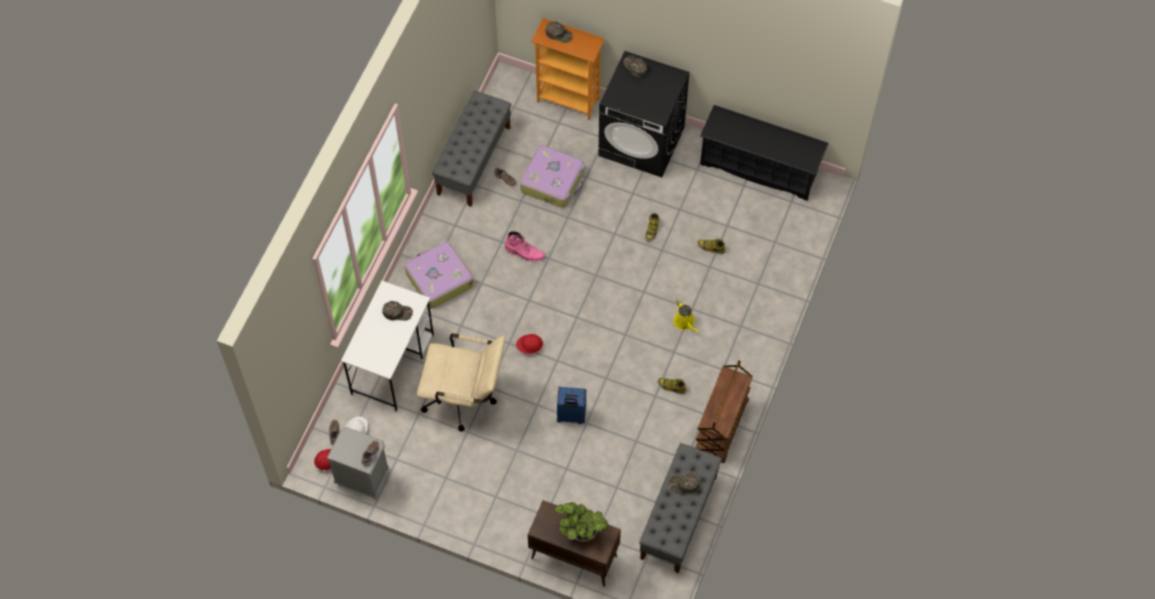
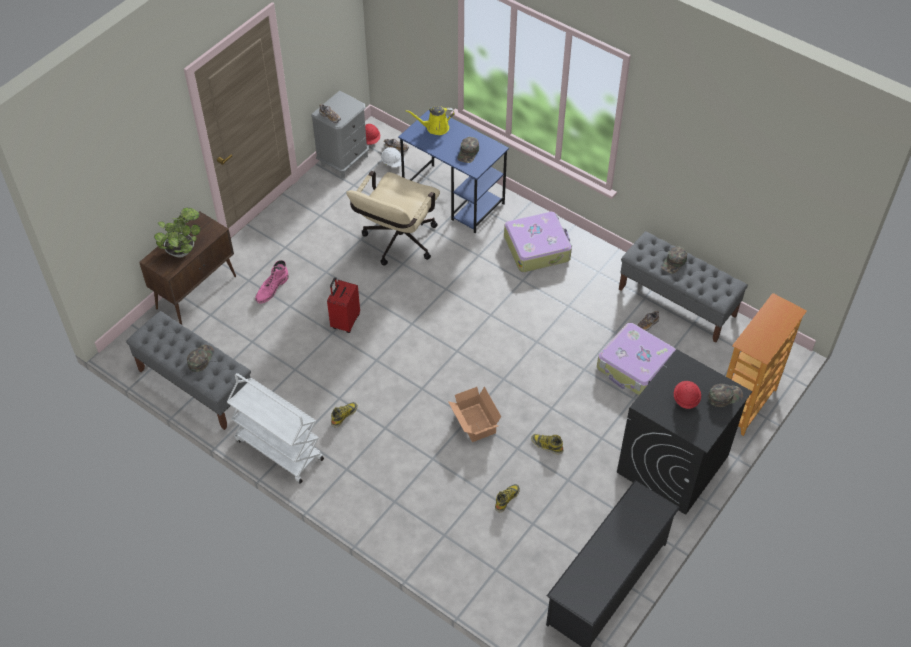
camera: 105 degrees right, 10 degrees down
(393, 363) = (454, 198): white desk -> blue desk
(525, 253) = (549, 323): pink boot -> pink boot (272, 289)
(529, 347) = (435, 304): red hard hat -> red hard hat (685, 399)
(559, 34) = (780, 321): green cap -> green cap (674, 262)
(571, 416) = (345, 321): blue suitcase -> red suitcase
(648, 286) = (474, 424): none -> cardboard box
(685, 322) = (417, 447): yellow watering can -> yellow watering can (435, 128)
(721, 427) = (278, 449): brown cart -> white cart

